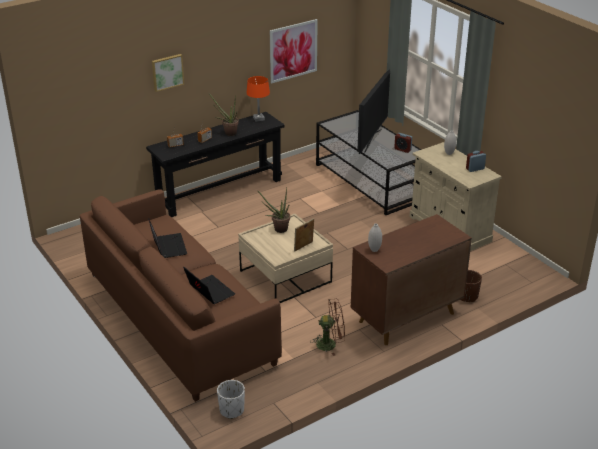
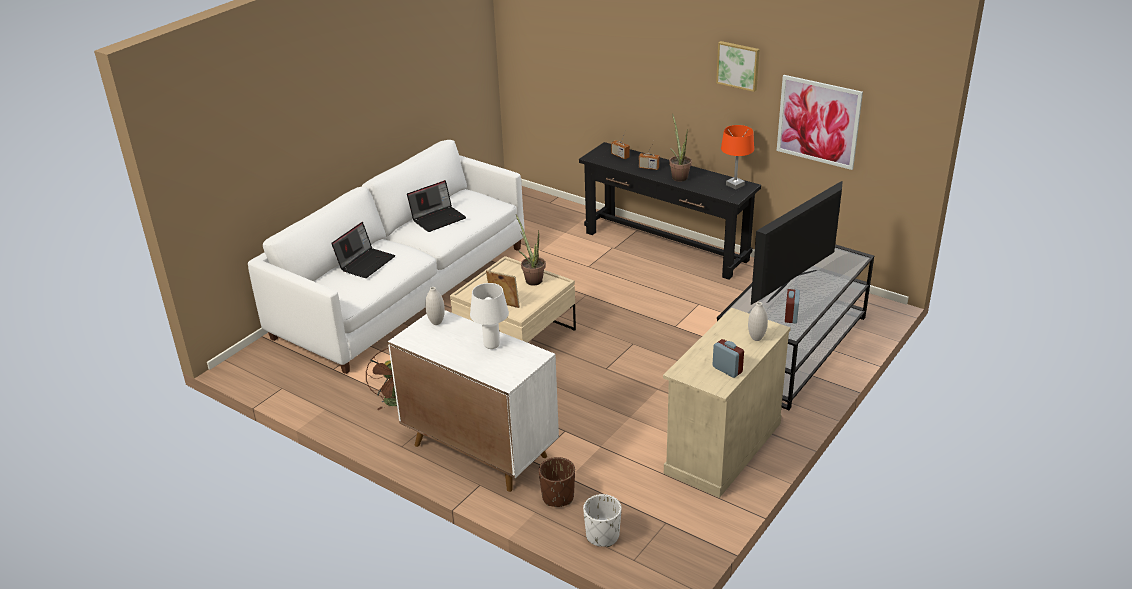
camera: 70 degrees right, 0 degrees up
(167, 72) = (641, 65): picture -> picture (738, 65)
(178, 317) = (403, 291): brown sofa -> white sofa
(231, 410) = (263, 365): white planter -> white planter (602, 535)
(372, 140) = (793, 286): television -> television turned 135 degrees clockwise
(406, 318) = (479, 450): brown cabinet -> white cabinet
(415, 234) = (491, 345): none -> white table lamp

